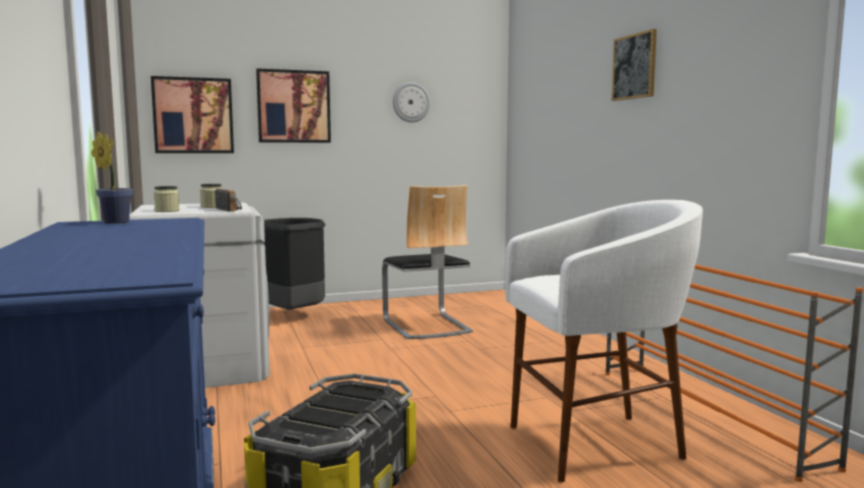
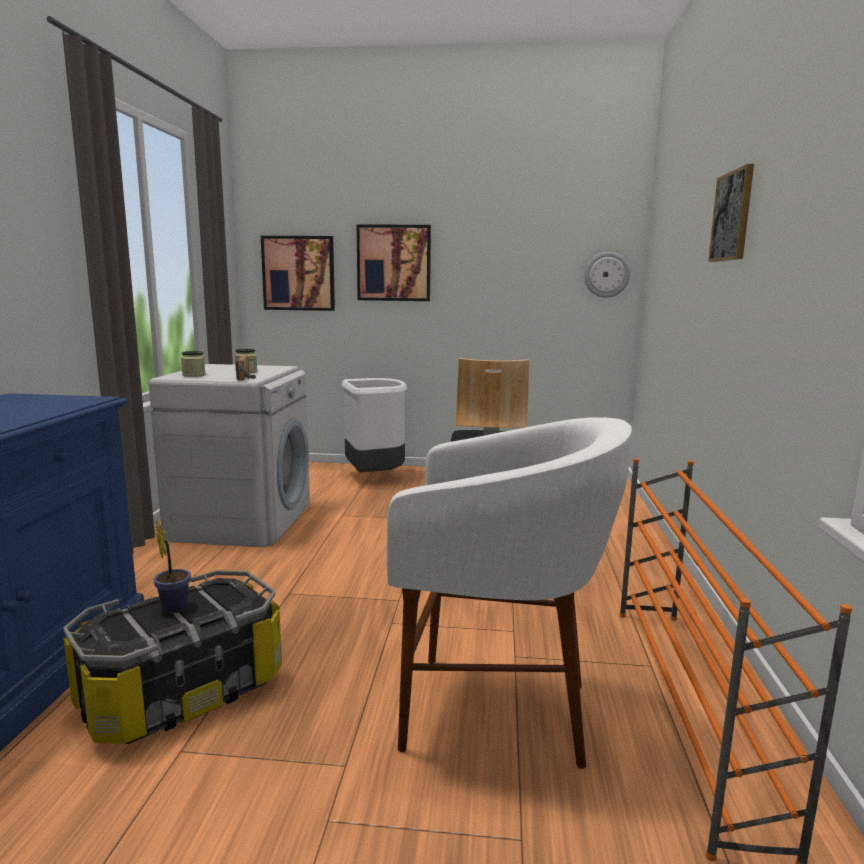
camera: 25 degrees right, 5 degrees up
(114, 222) = (37, 398): potted plant -> potted plant (174, 606)
(294, 316) = (374, 478): black trash can -> white trash can
(411, 102) = (522, 256): wall clock -> wall clock (606, 274)

